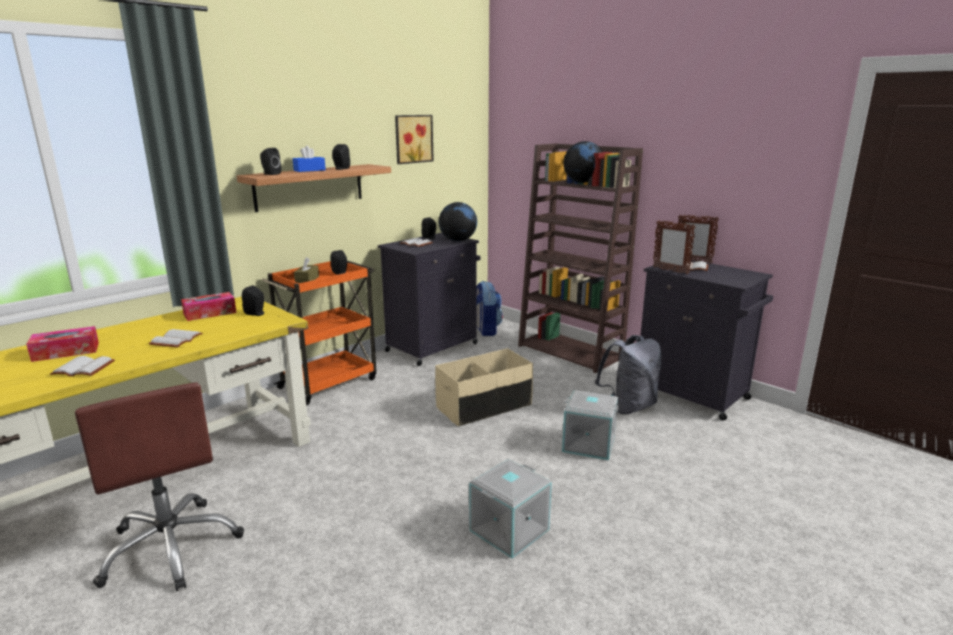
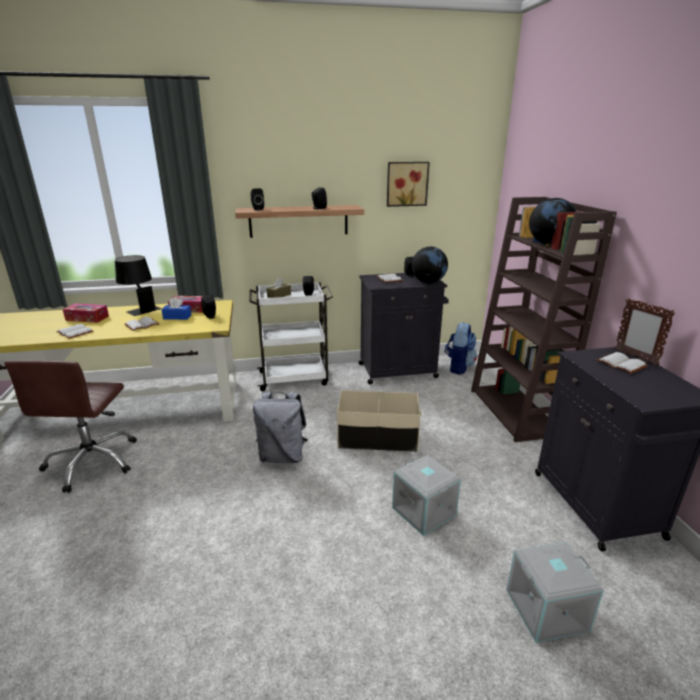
camera: 35 degrees right, 5 degrees up
(133, 326) = (140, 309): none -> black table lamp
(309, 170) = (293, 208): blue tissue box -> blue tissue box (177, 317)
(329, 383) = (295, 378): orange cart -> white cart
(510, 531) = (270, 558): grey storage box -> grey storage box (546, 611)
(628, 406) = (508, 490): grey backpack -> grey backpack (282, 456)
(670, 271) = (584, 362): picture frame -> none

